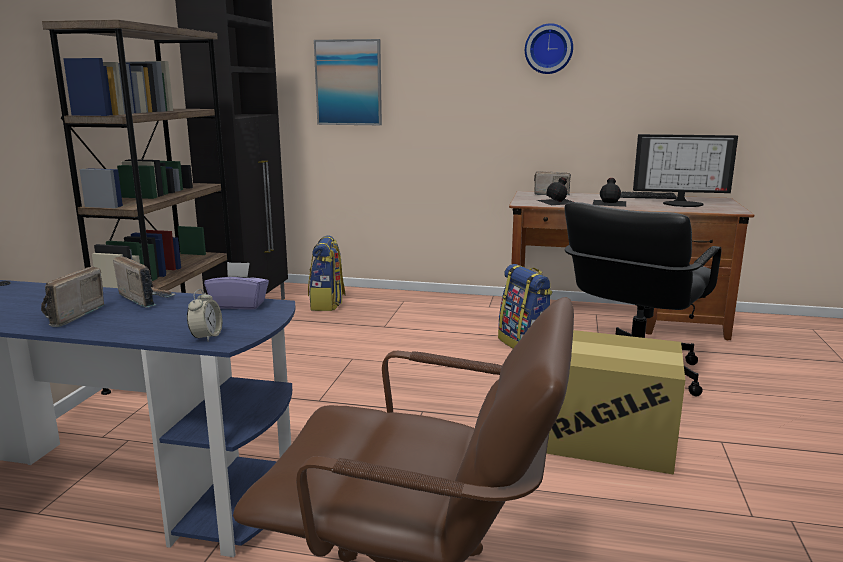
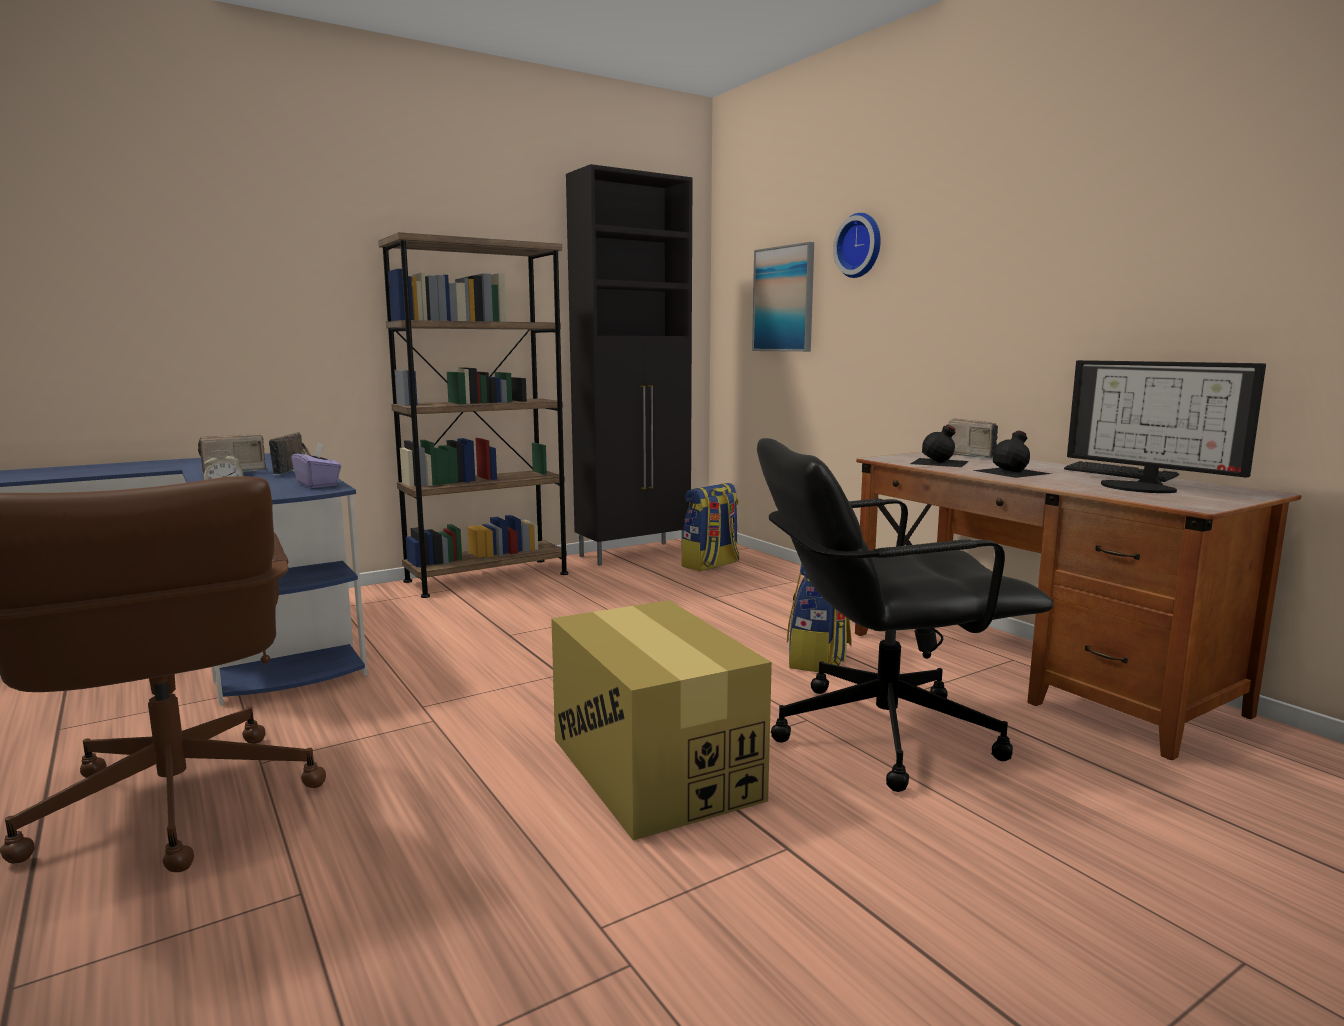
camera: 45 degrees right, 5 degrees down
(548, 49) = (998, 233): wall clock -> wall clock (861, 246)

